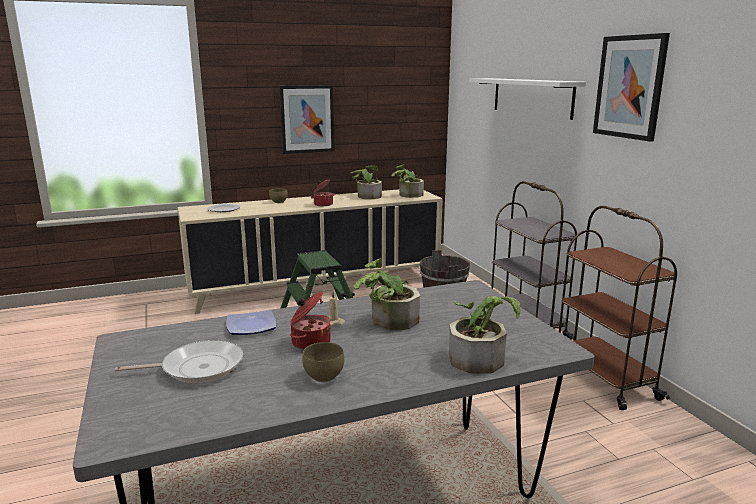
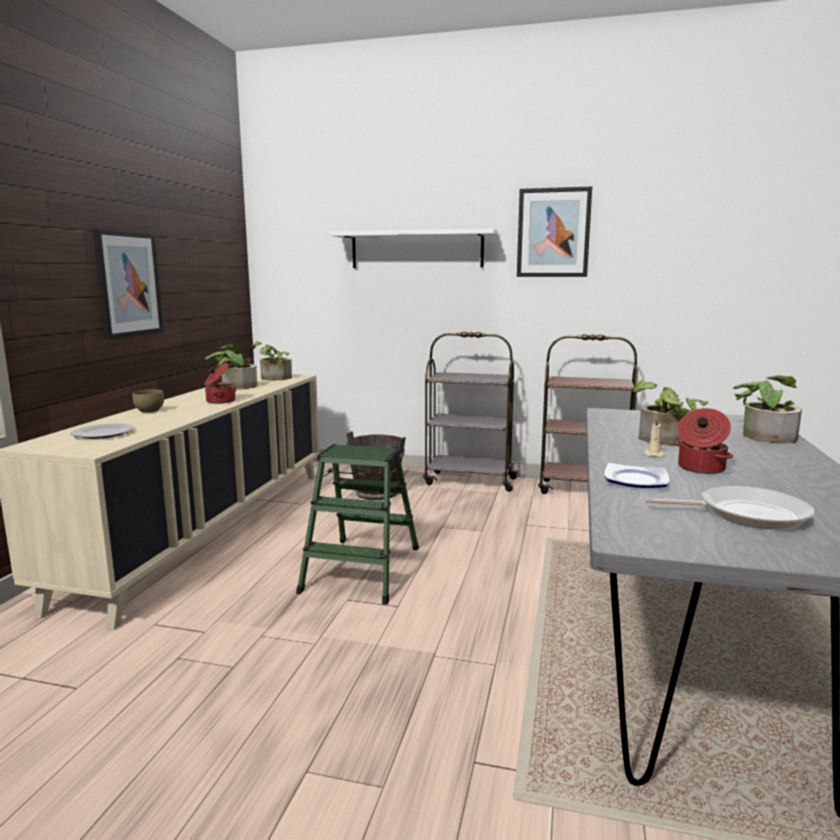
camera: 55 degrees left, 5 degrees down
(198, 367) = (746, 514): frying pan -> frying pan turned 75 degrees clockwise
(325, 376) = (788, 475): brown bowl -> none

